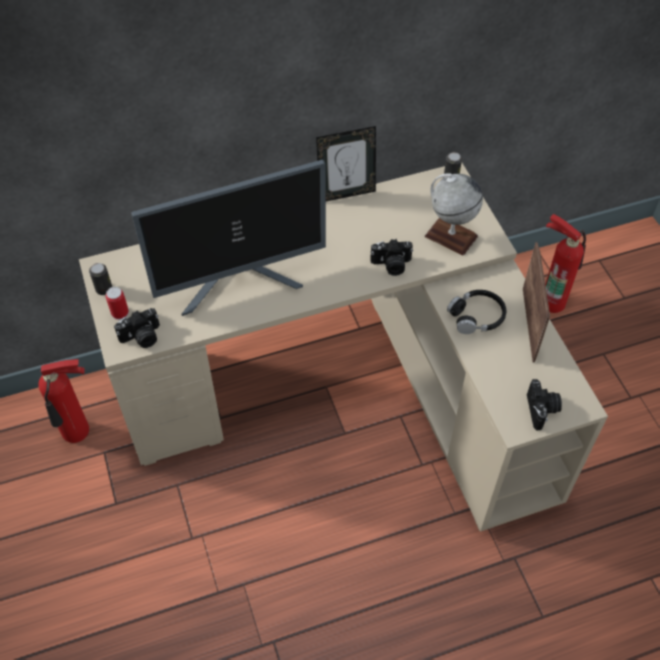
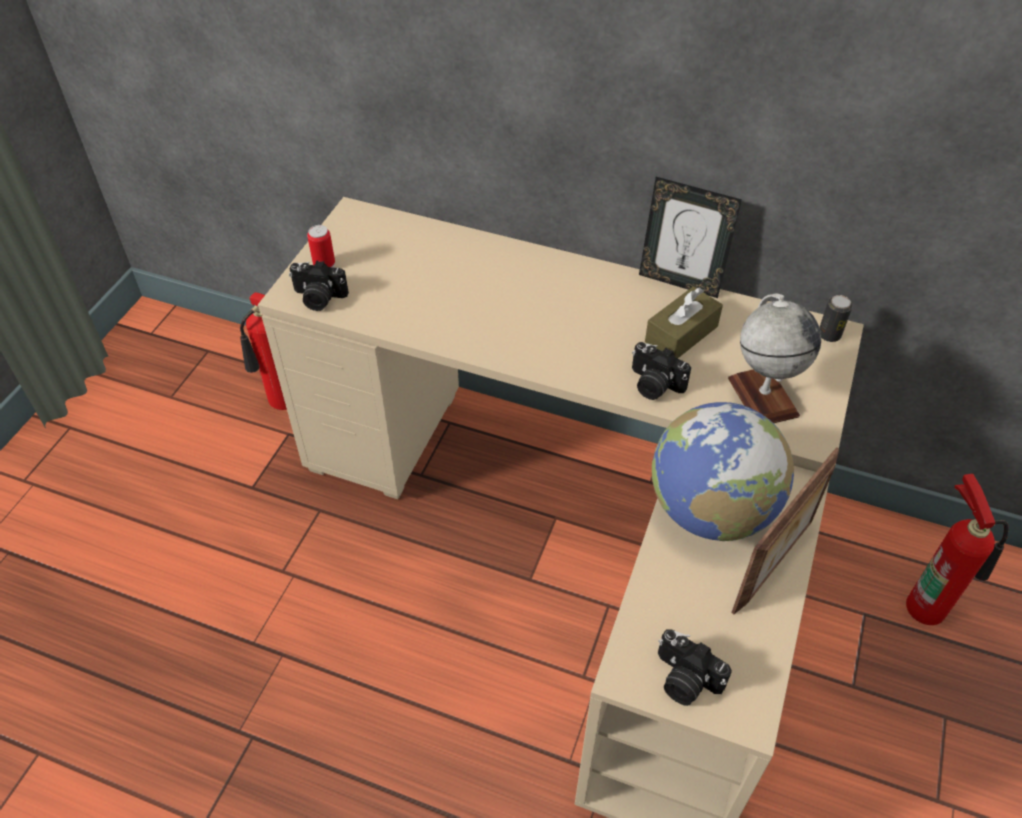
camera: 40 degrees right, 5 degrees down
(104, 289) = (334, 235): can -> none
(240, 281) = (469, 303): monitor -> none
(377, 225) = (681, 334): none -> brown tissue box
(476, 316) = (710, 510): black headphones -> globe
(542, 410) = (684, 680): camera -> camera turned 90 degrees clockwise

